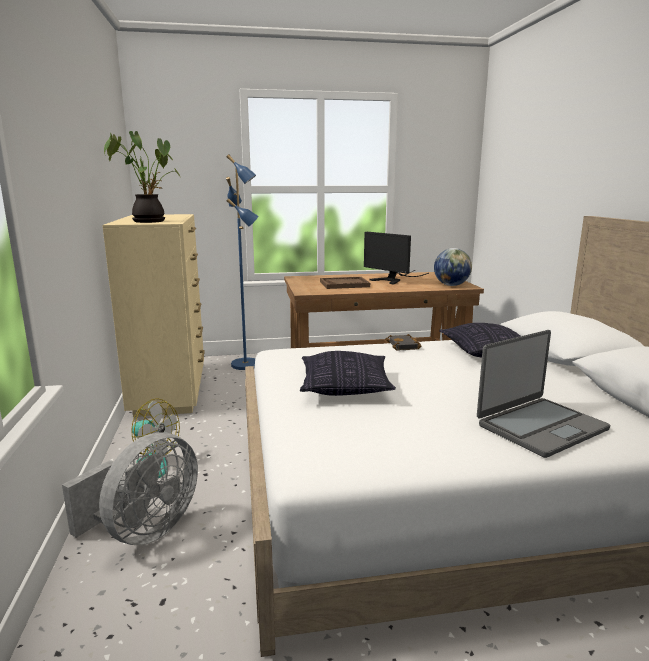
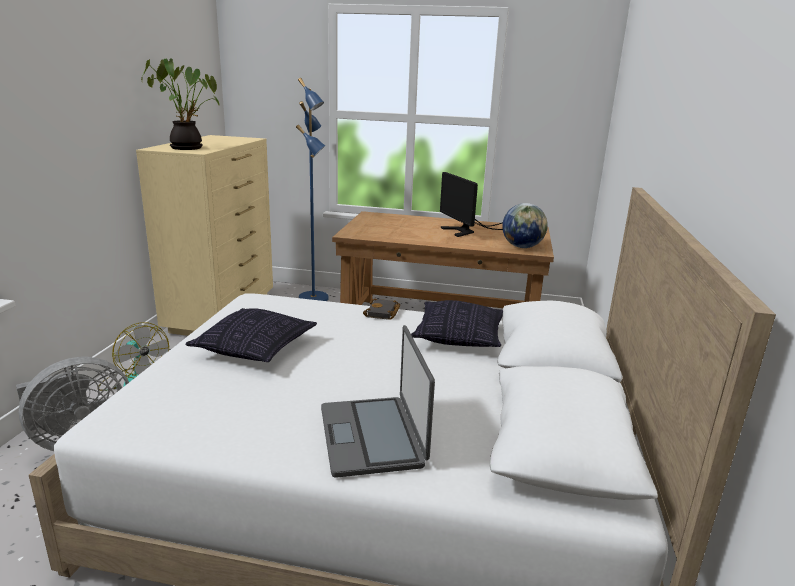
camera: 20 degrees right, 5 degrees up
(344, 284) = (405, 230): brown tray -> none
(540, 427) = (373, 436): laptop -> laptop turned 90 degrees clockwise

